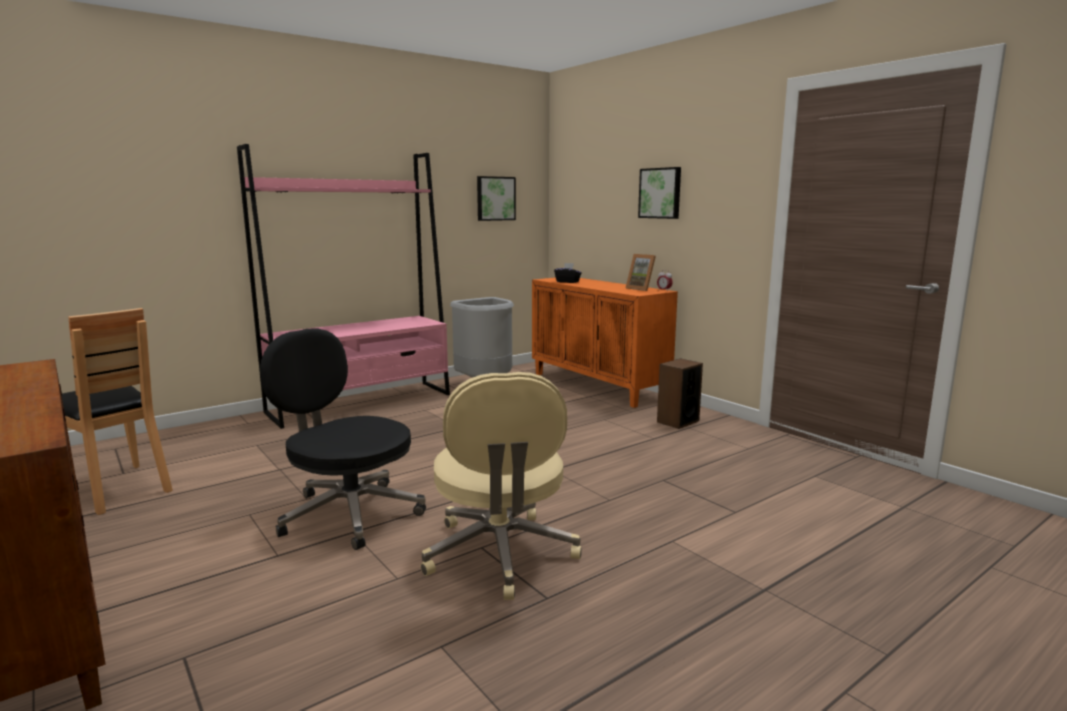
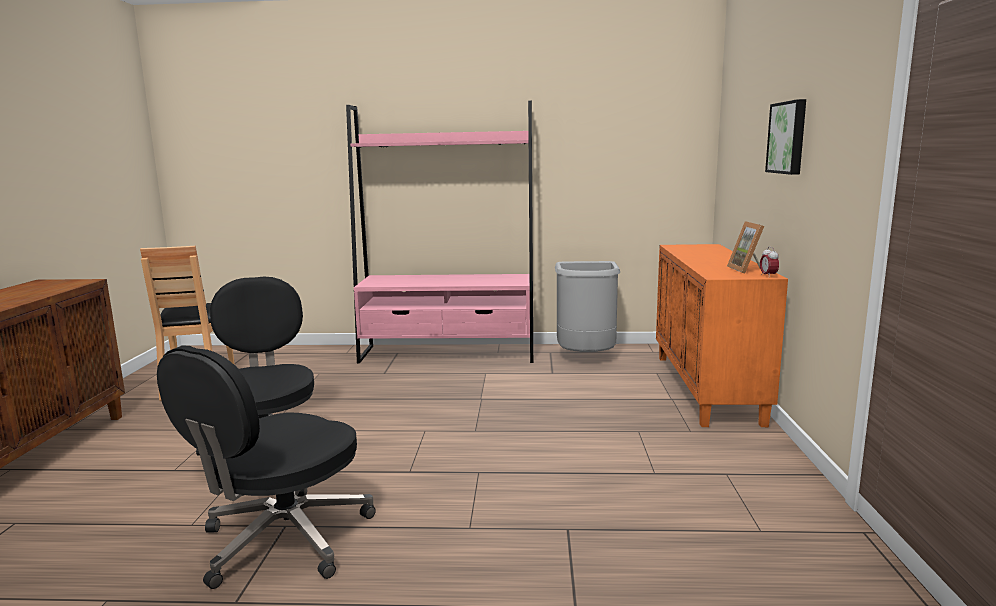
camera: 40 degrees right, 0 degrees up
(495, 198) = (635, 147): picture -> none
(500, 555) = (283, 540): beige office chair -> black office chair
(567, 282) = (687, 251): black tissue box -> none
(677, 421) = (726, 461): speaker -> none

